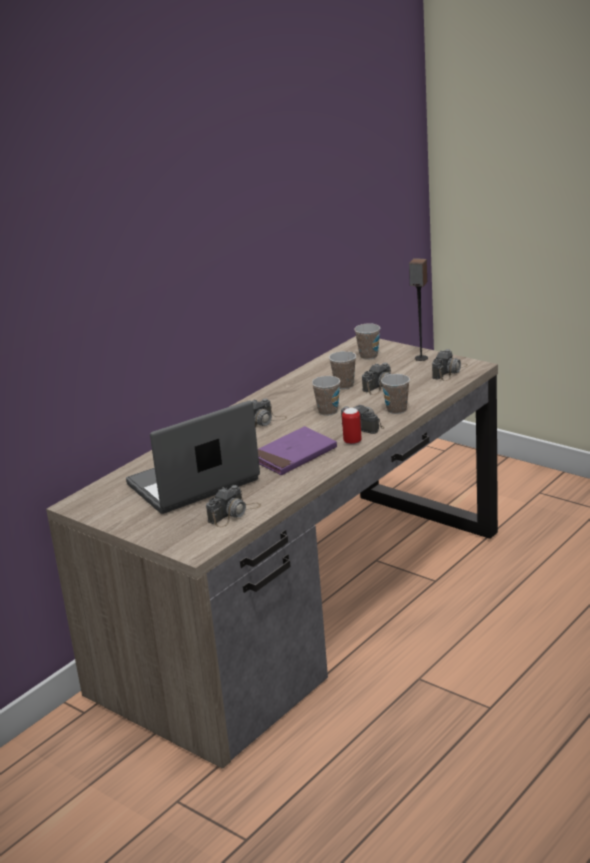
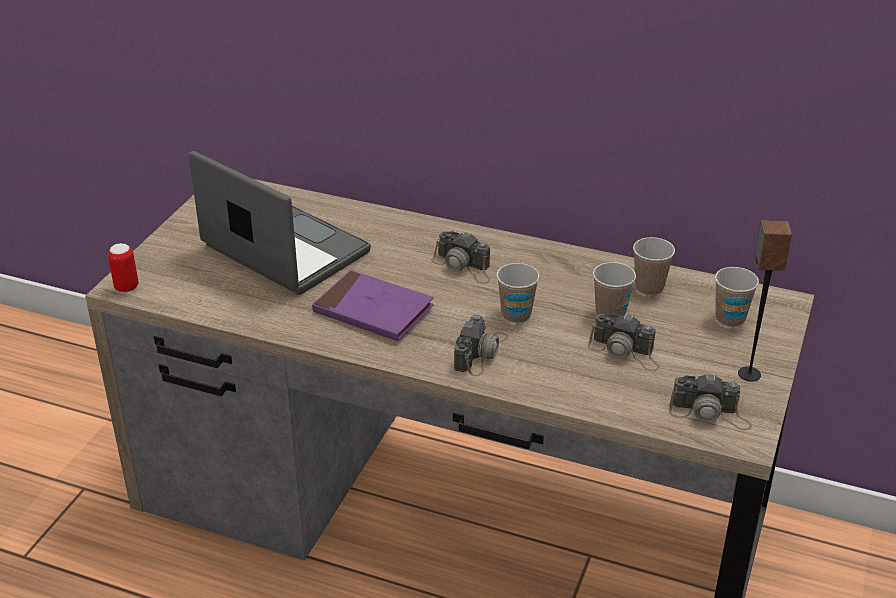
camera: 70 degrees right, 10 degrees up
(234, 513) = (210, 295): camera -> none
(352, 442) = (423, 354): can -> can (126, 287)
(396, 410) = (542, 378): cup -> cup (649, 288)

